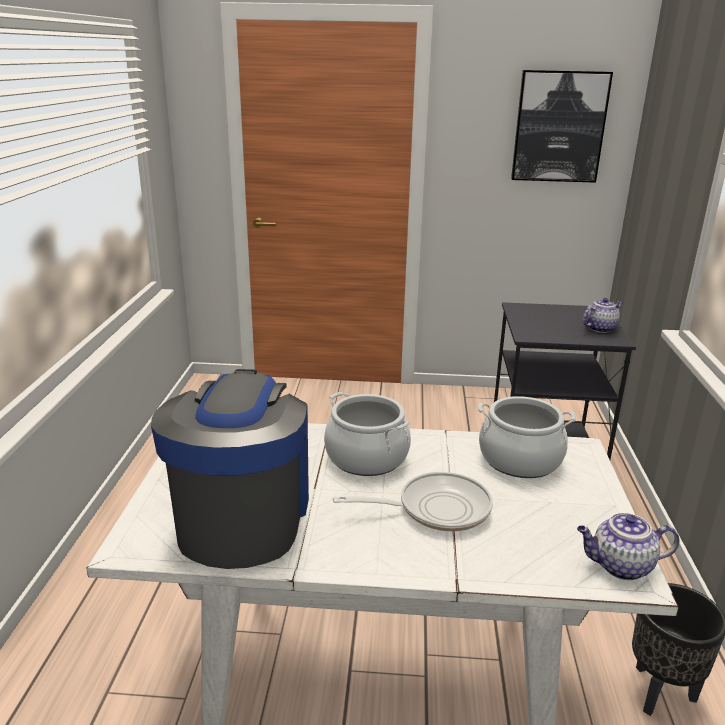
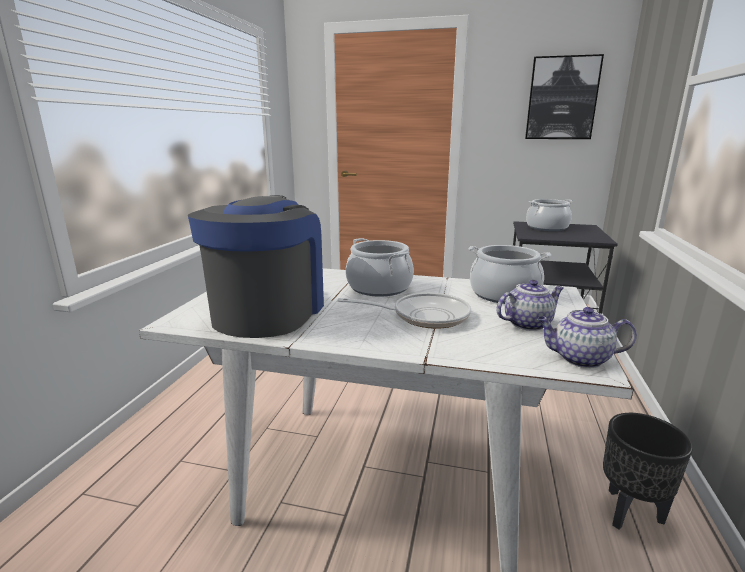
camera: 10 degrees right, 5 degrees down
(547, 316) = (547, 228): none -> cooking pot
(600, 328) = (589, 234): teapot -> teapot (528, 323)

